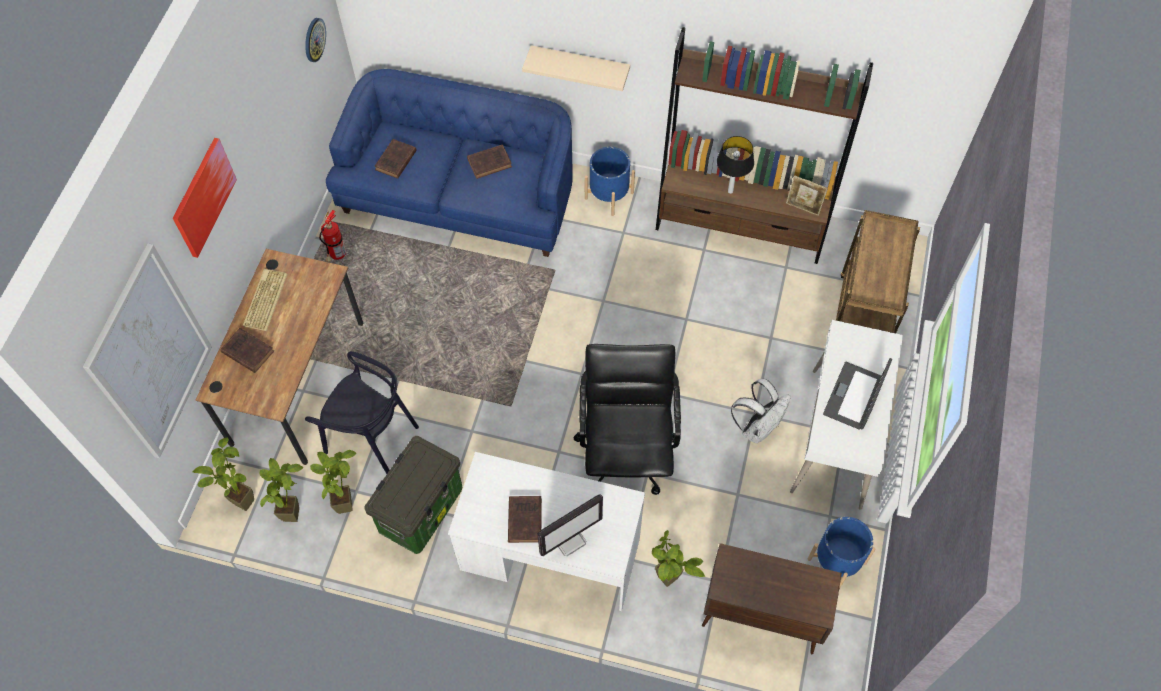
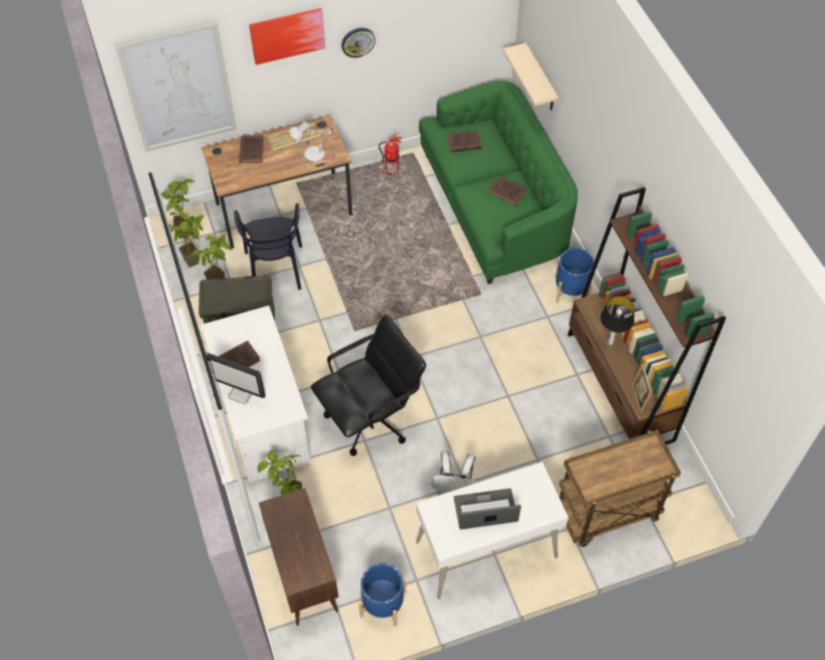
camera: 55 degrees right, 5 degrees down
(310, 297) = (313, 156): none -> table lamp
(314, 39) = (472, 24): wall clock -> wall clock (358, 42)
(460, 195) = (494, 207): blue sofa -> green sofa
(580, 66) = (599, 174): beige shelf -> beige shelf (540, 79)

